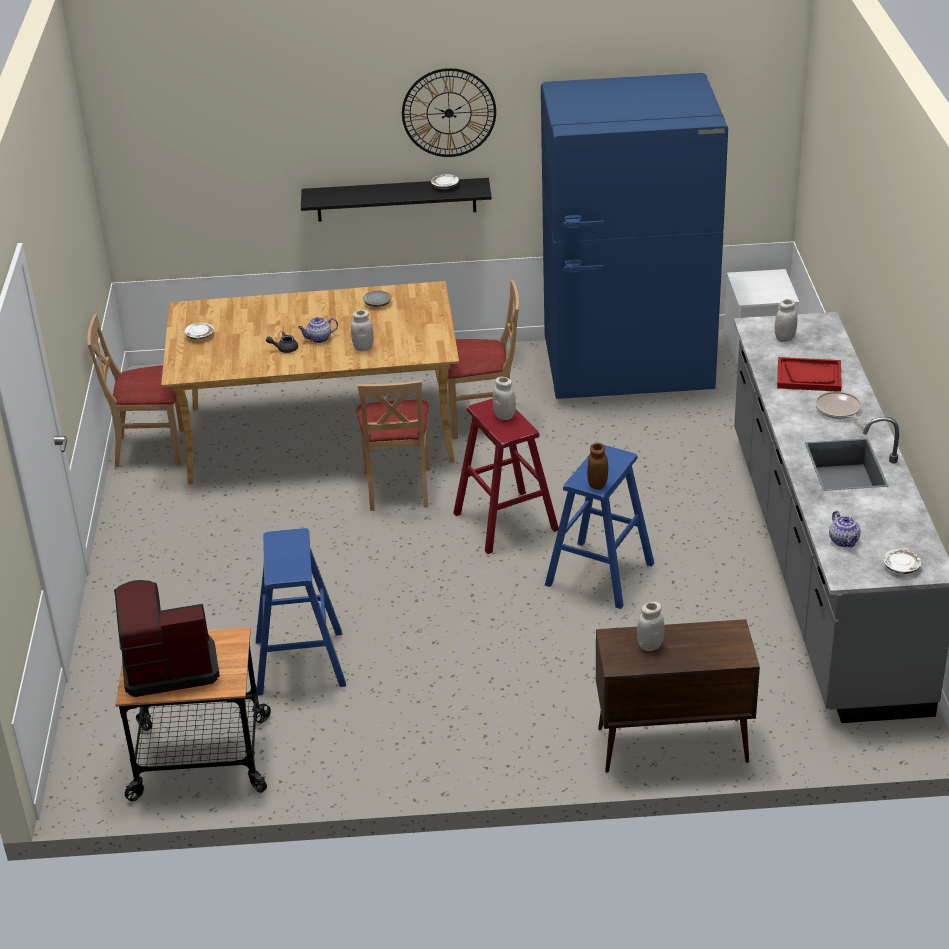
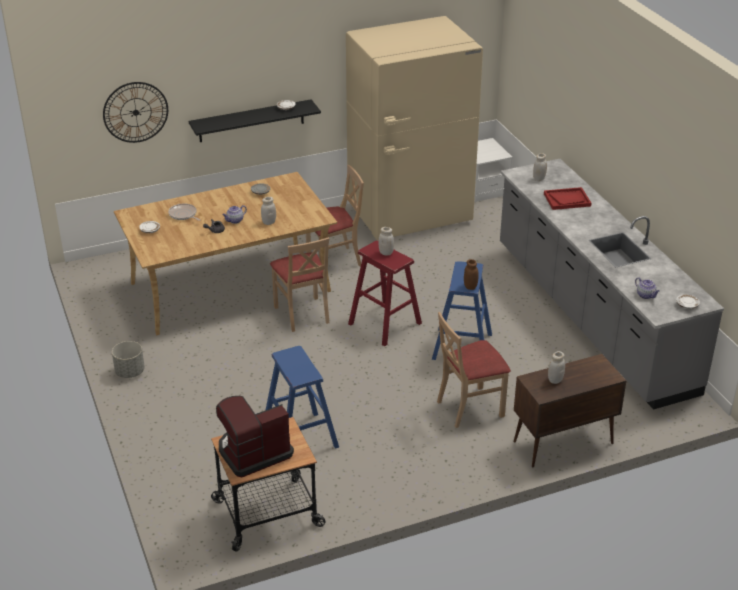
camera: 20 degrees left, 0 degrees up
(127, 528) = (129, 372): none -> grey planter
(151, 449) = (116, 315): beige chair -> beige chair (470, 407)
(449, 113) = (286, 58): wall clock -> wall clock (135, 112)
(628, 369) = (410, 215): blue fridge -> beige fridge
(839, 411) = (597, 218): frying pan -> frying pan (183, 215)

